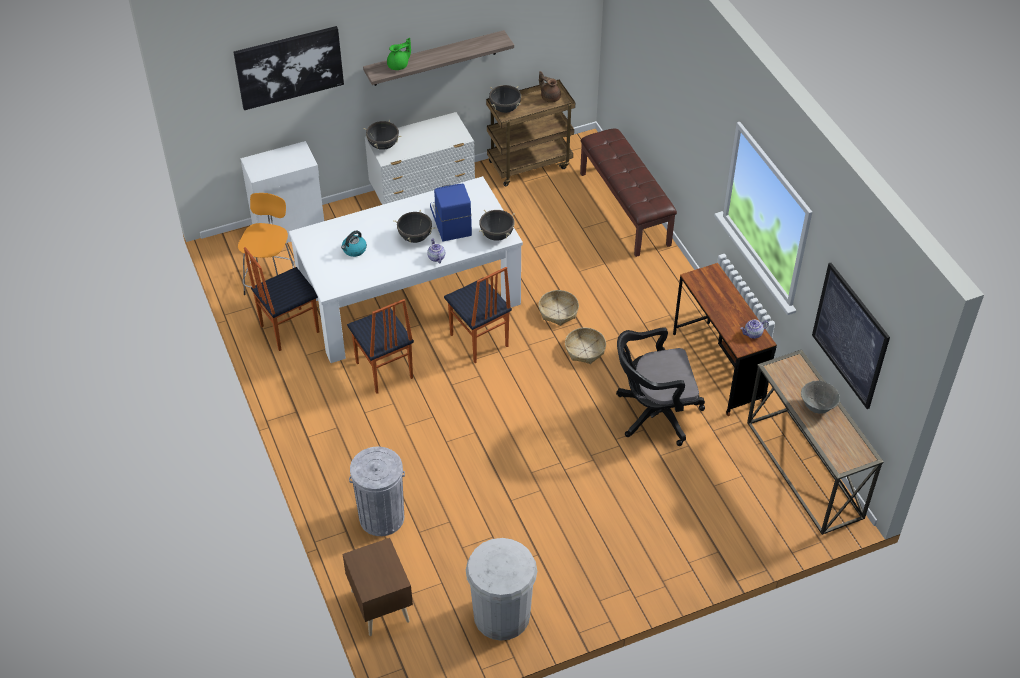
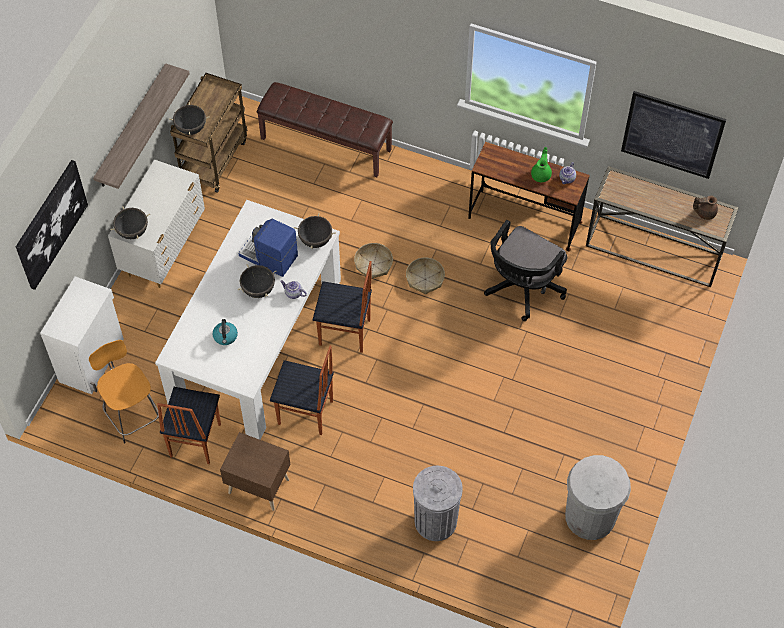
camera: 45 degrees left, 10 degrees up
(381, 605) = (508, 581): brown nightstand -> brown nightstand (258, 485)
(399, 65) = (122, 155): green teapot -> green teapot (541, 174)
(550, 97) = (213, 93): brown teapot -> brown teapot (704, 212)
(817, 406) = (661, 200): grey bowl -> none

